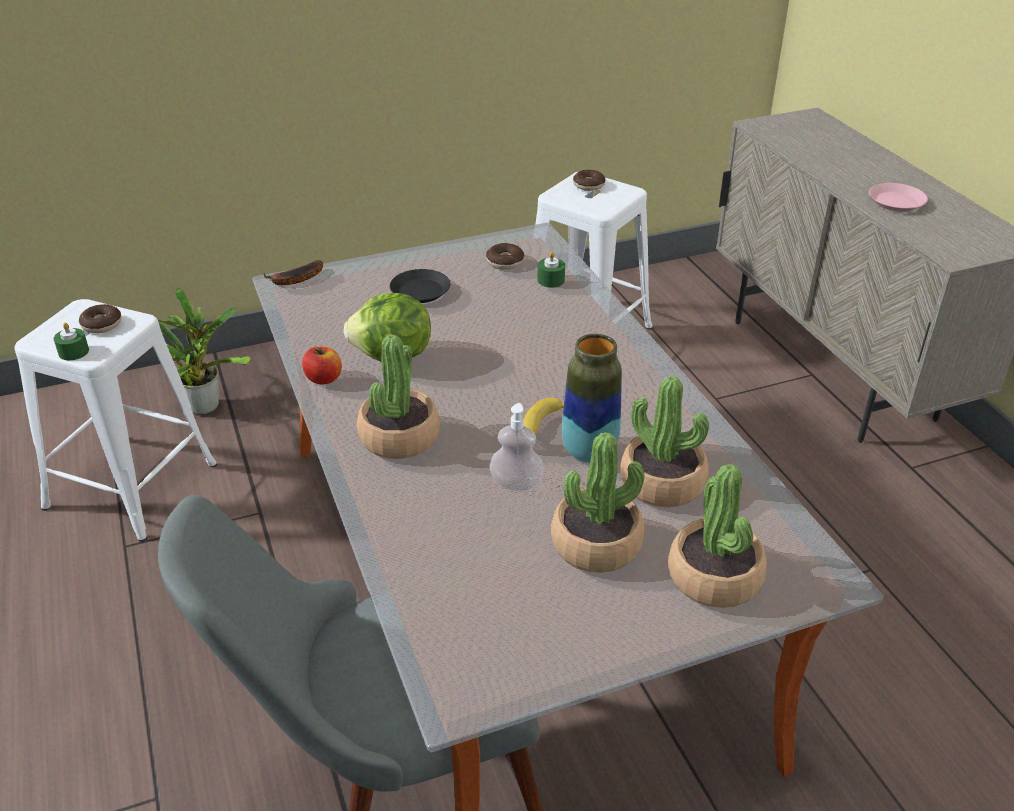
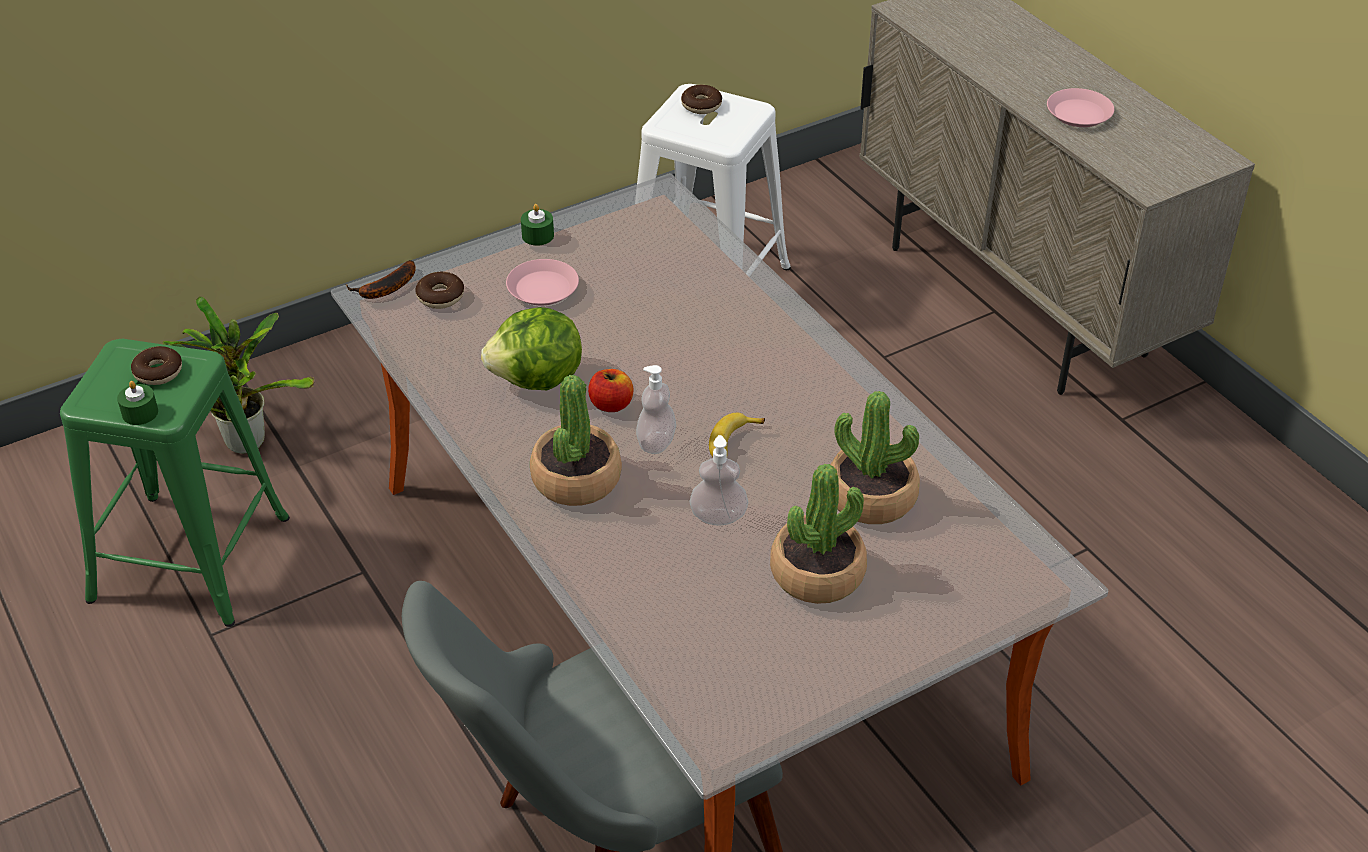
camera: 10 degrees left, 5 degrees up
(132, 485) = (190, 557): white stool -> green stool
(324, 378) = (467, 417): apple -> apple (611, 404)
(420, 291) = (542, 288): black plate -> pink plate
(478, 416) = (656, 442): none -> soap dispenser
(505, 262) = (632, 237): donut -> donut (440, 296)
(551, 280) = (693, 256): green candle -> green candle (538, 235)
(589, 451) = (787, 470): vase -> none
(714, 577) = (942, 592): potted plant -> none

